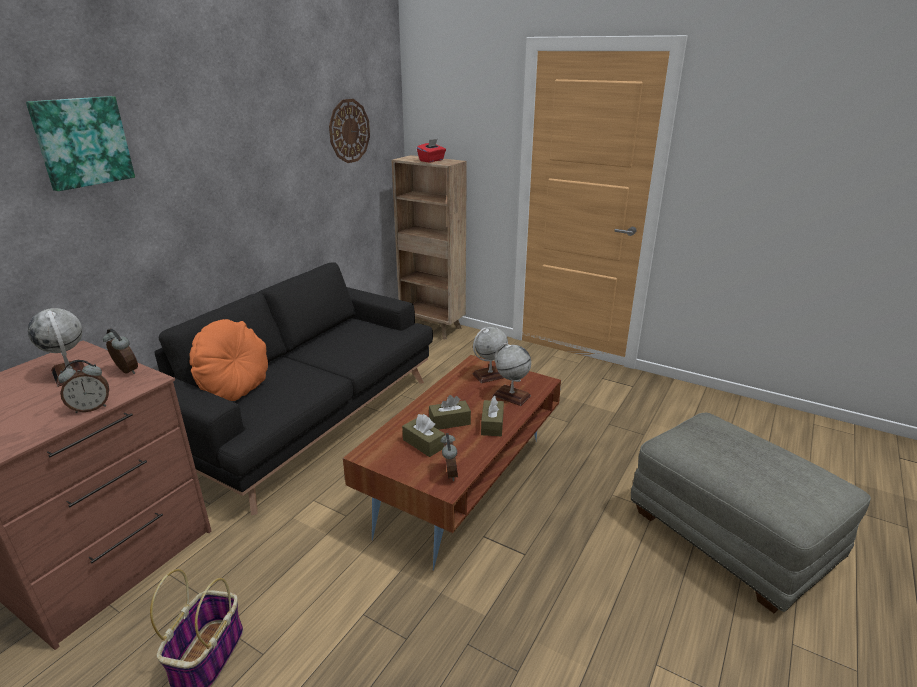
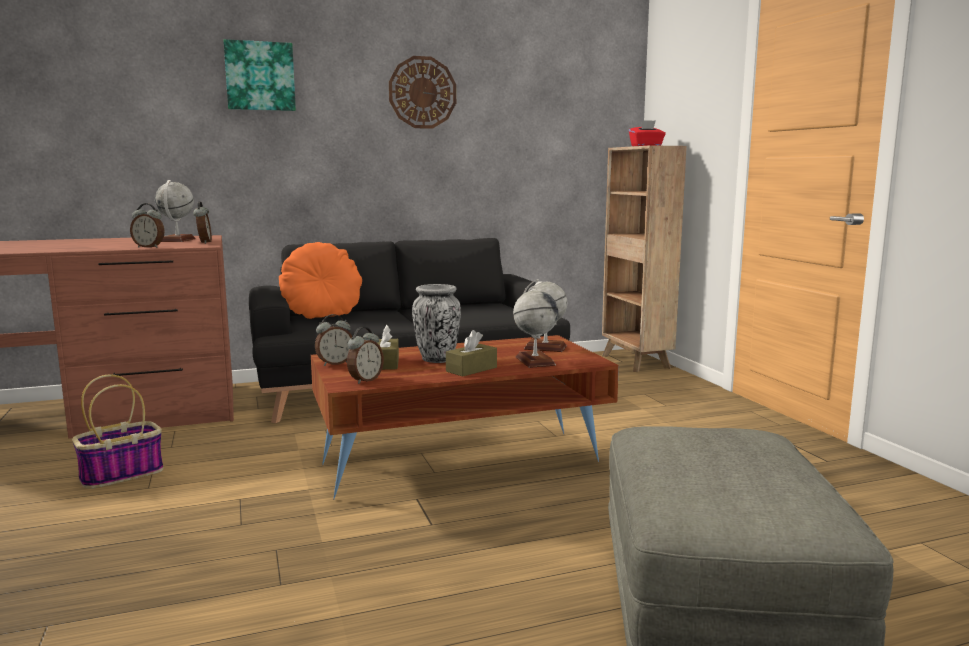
camera: 40 degrees right, 15 degrees down
(349, 131) = (554, 110): wall clock -> wall clock (422, 92)
(387, 462) = (335, 363): none -> alarm clock
(449, 422) = (437, 359): brown tissue box -> vase

